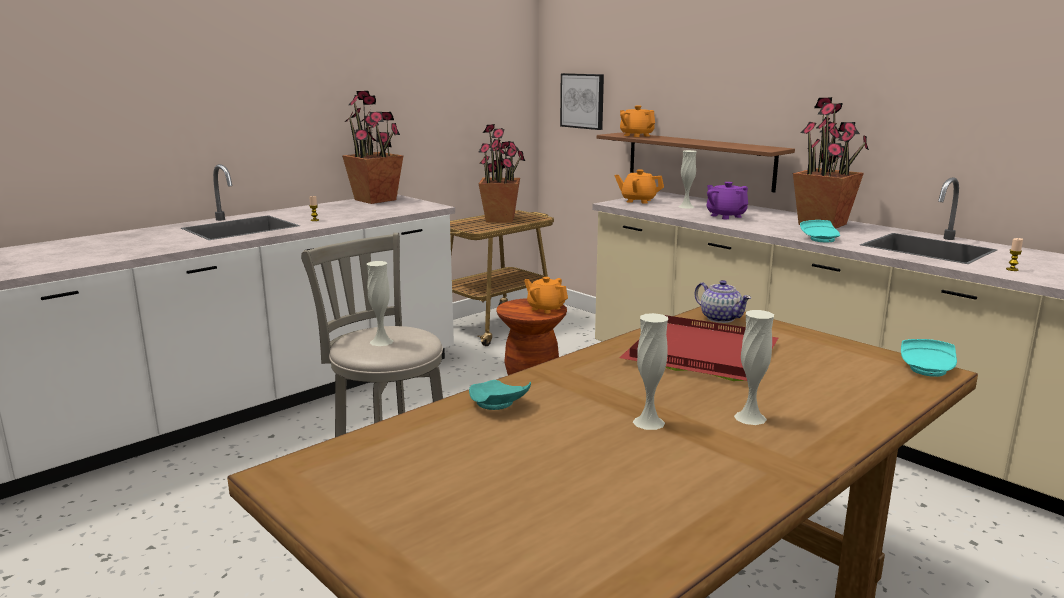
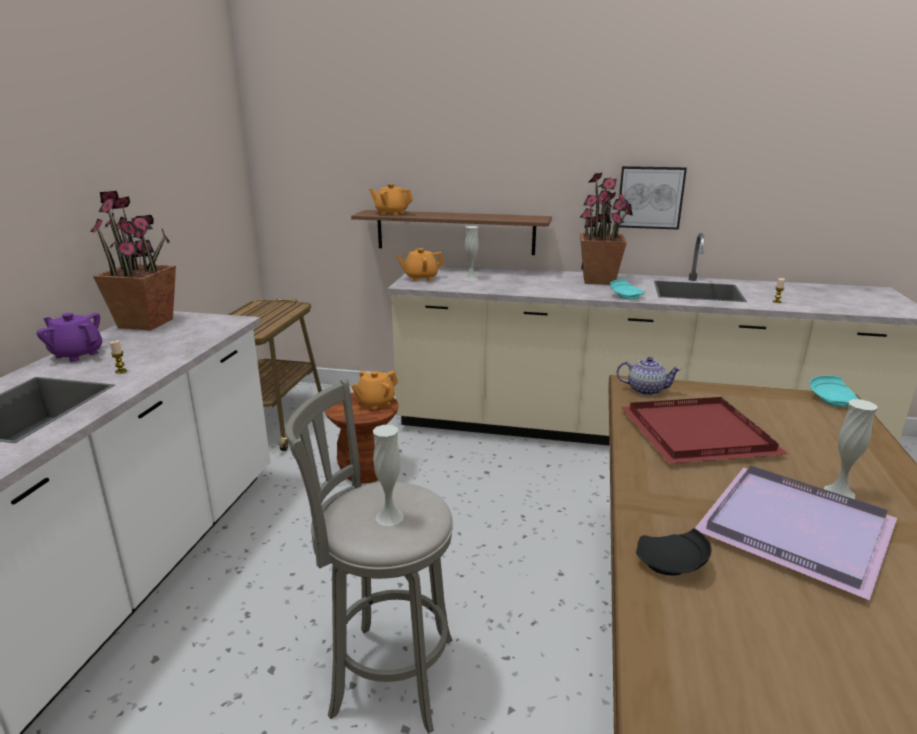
camera: 35 degrees left, 5 degrees up
(497, 405) = (672, 564): turquoise plate -> black plate
(500, 219) = (258, 314): potted plant -> none
(545, 308) = (375, 402): orange teapot -> orange teapot turned 45 degrees counterclockwise
(582, 101) = (312, 180): picture -> picture (650, 197)
(648, 422) = (799, 529): white vase -> purple tray
(725, 216) = (519, 284): purple teapot -> purple teapot (77, 354)

